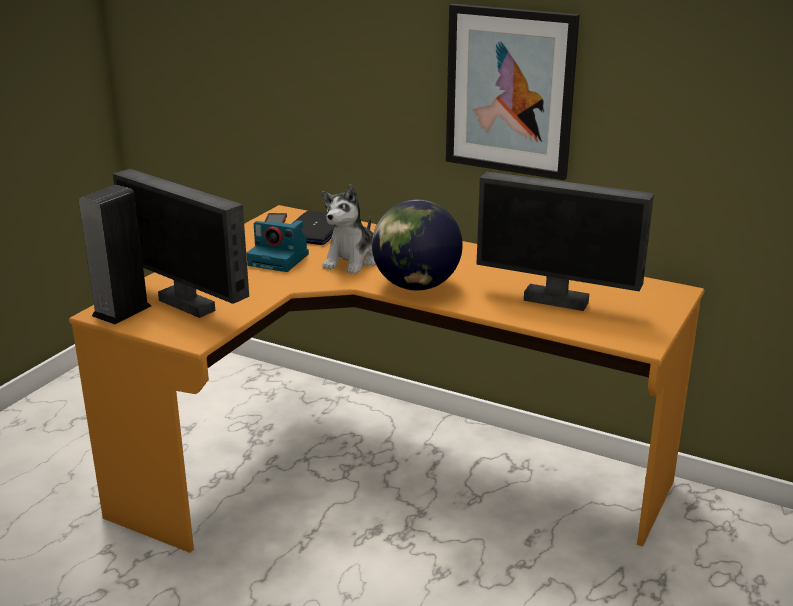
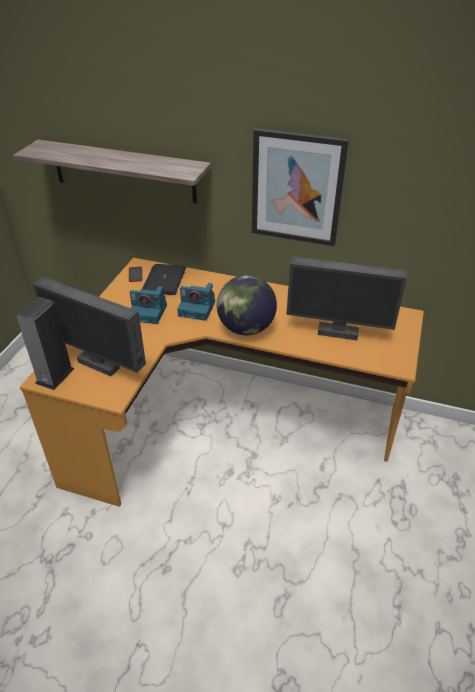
camera: 10 degrees left, 15 degrees up
(276, 74) = (123, 171): none -> shelf
(352, 261) = (198, 308): plush toy -> camera

